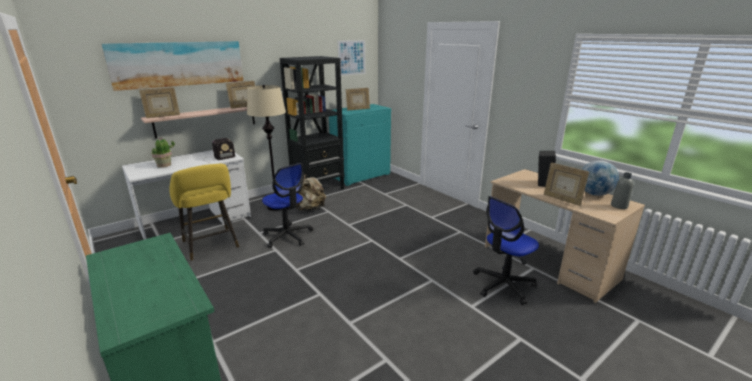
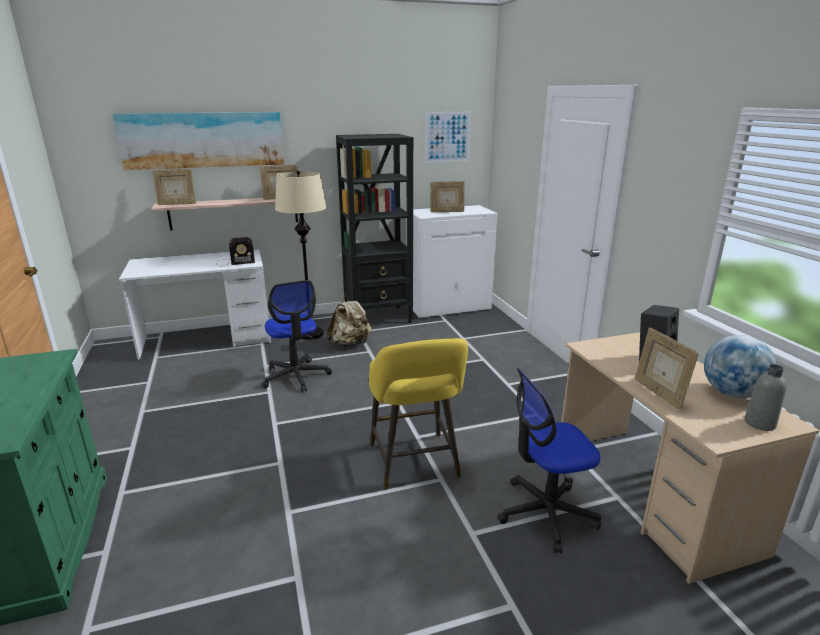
camera: 20 degrees right, 0 degrees up
(164, 165) = (170, 264): potted plant -> none
(211, 246) = (202, 372): yellow stool -> yellow stool (415, 464)
(361, 175) = (448, 307): turquoise cabinet -> white cabinet

